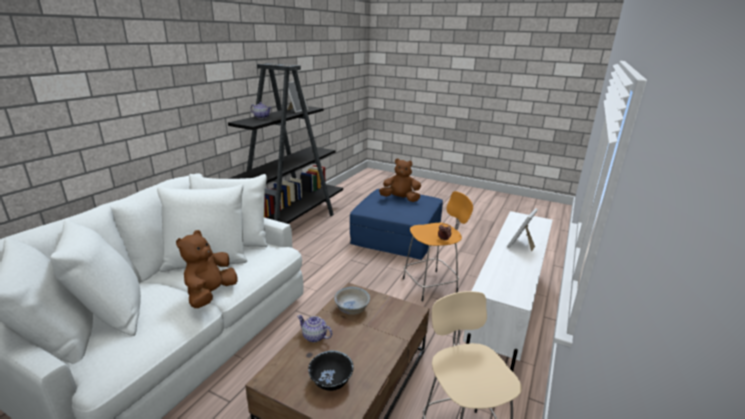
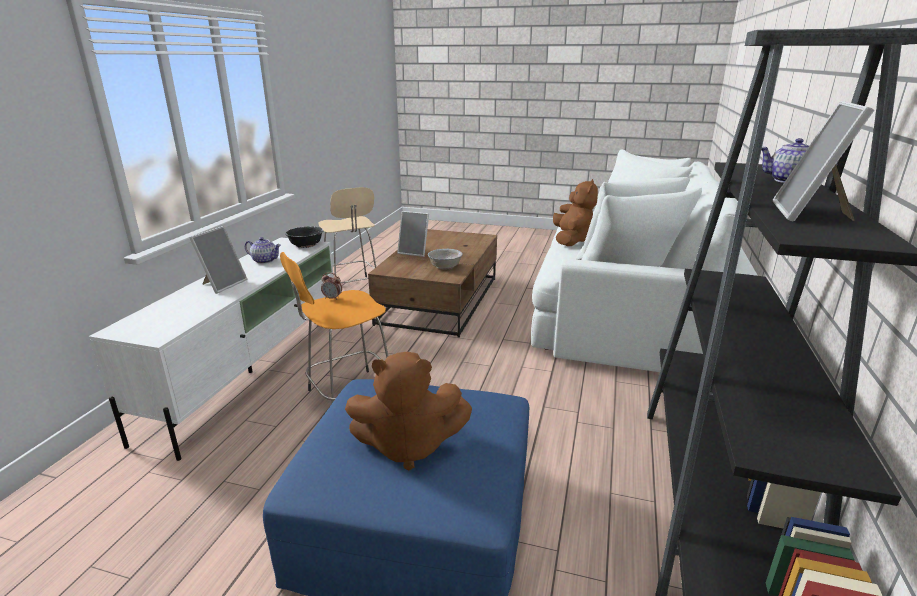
camera: 170 degrees right, 0 degrees up
(314, 337) = (467, 251): teapot -> teapot (264, 260)
(331, 380) = (443, 239): black bowl -> black bowl (306, 245)
(378, 345) = (414, 252): none -> picture frame

